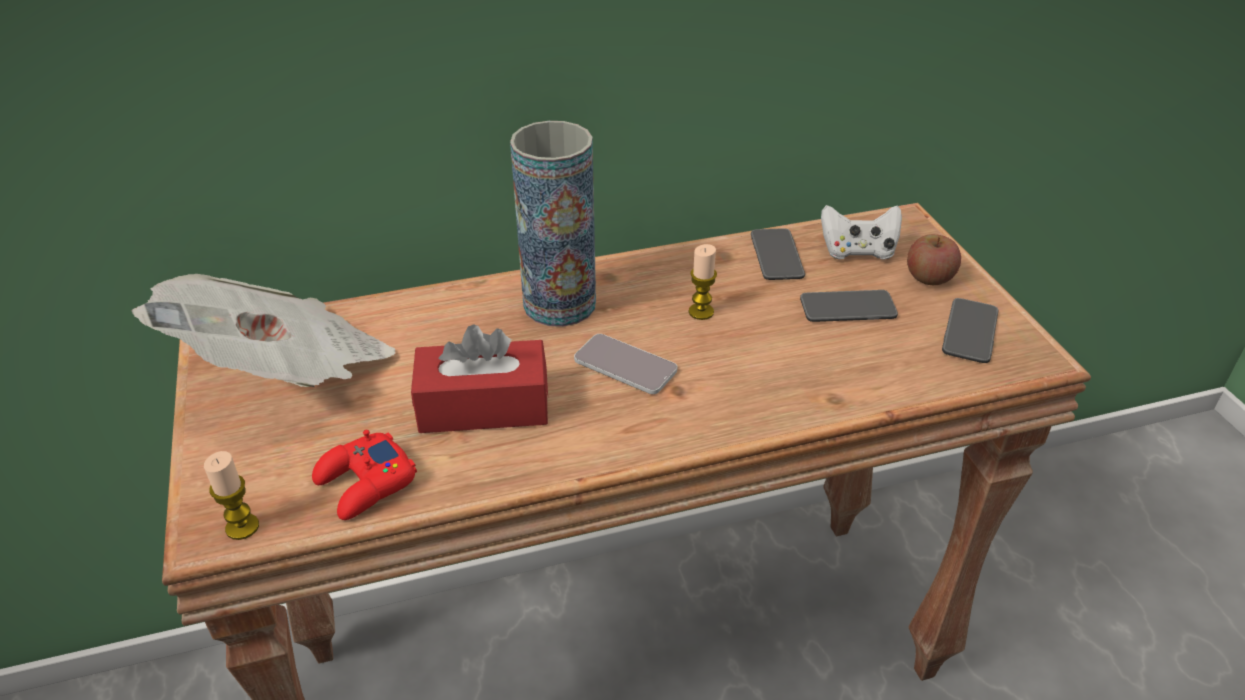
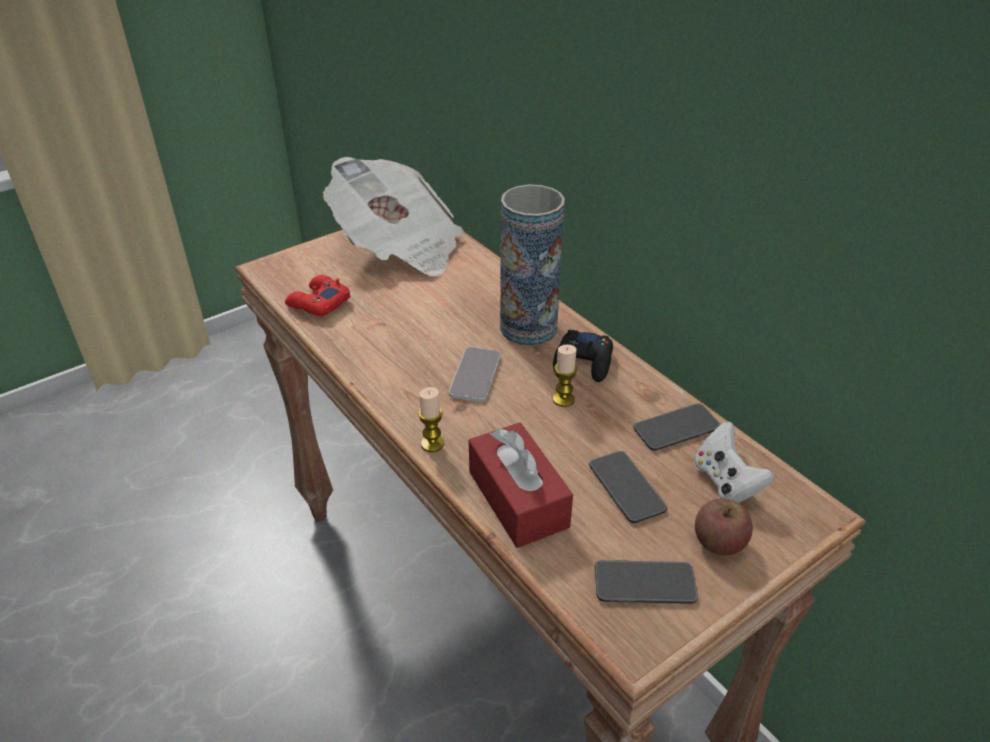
camera: 70 degrees right, 0 degrees up
(242, 527) = (273, 275): candle -> candle (432, 444)
(483, 406) = (402, 325): red tissue box -> red tissue box (518, 499)
(646, 282) = (584, 362): none -> black game controller

